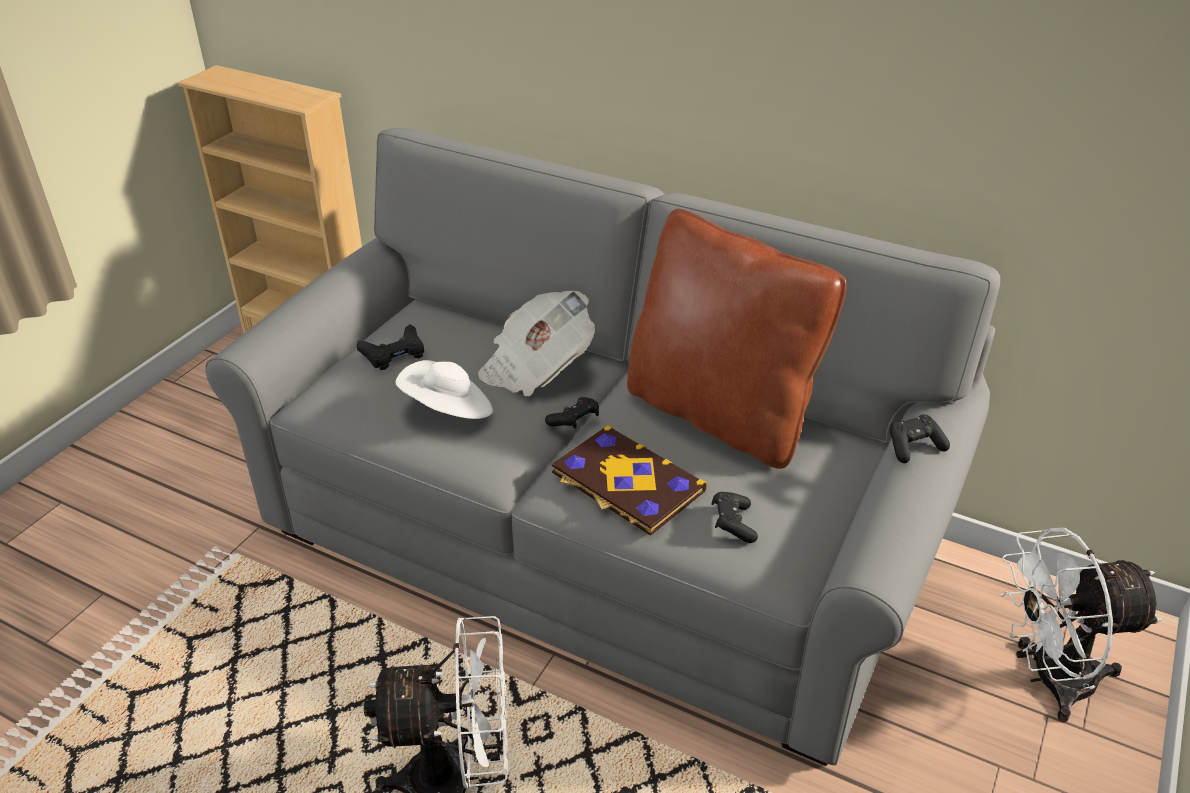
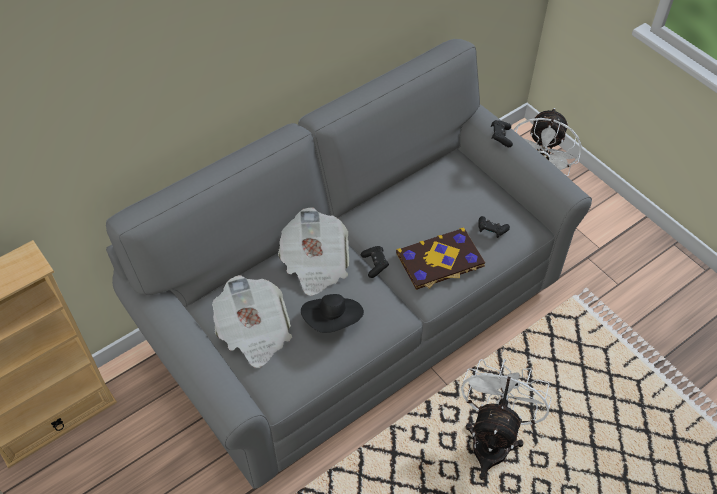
camera: 65 degrees left, 15 degrees up
(394, 353) = (254, 332): black game controller -> newspaper
(448, 411) = (333, 321): white hat -> black hat
(720, 415) = (406, 199): brown pillow -> none

